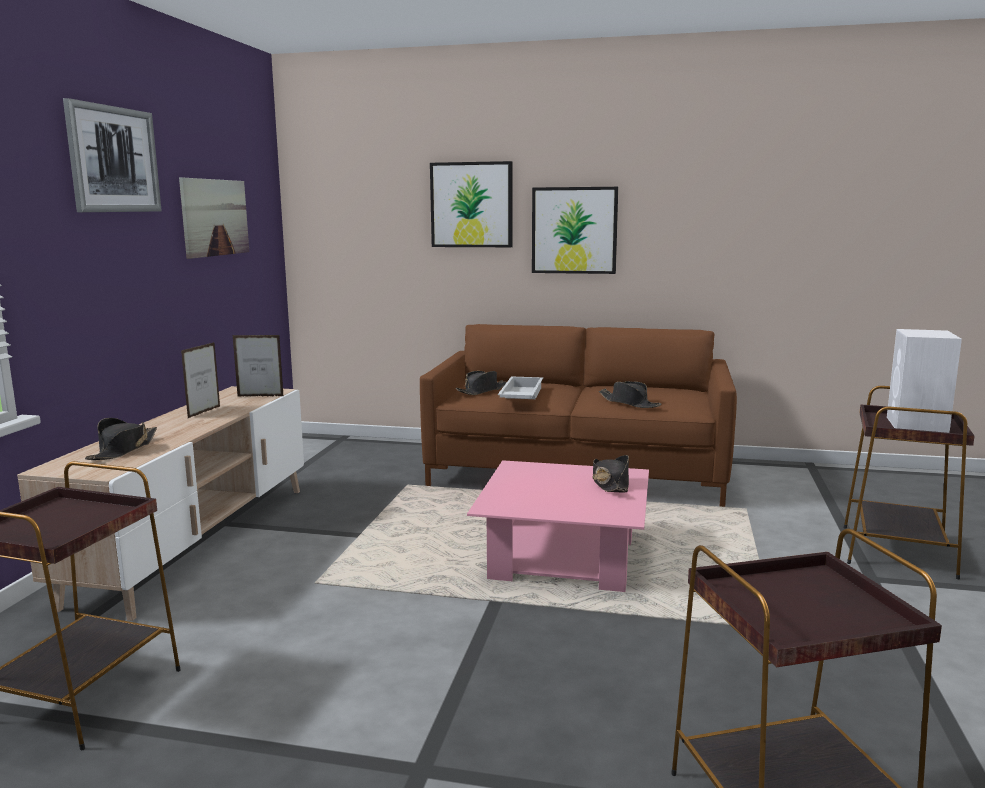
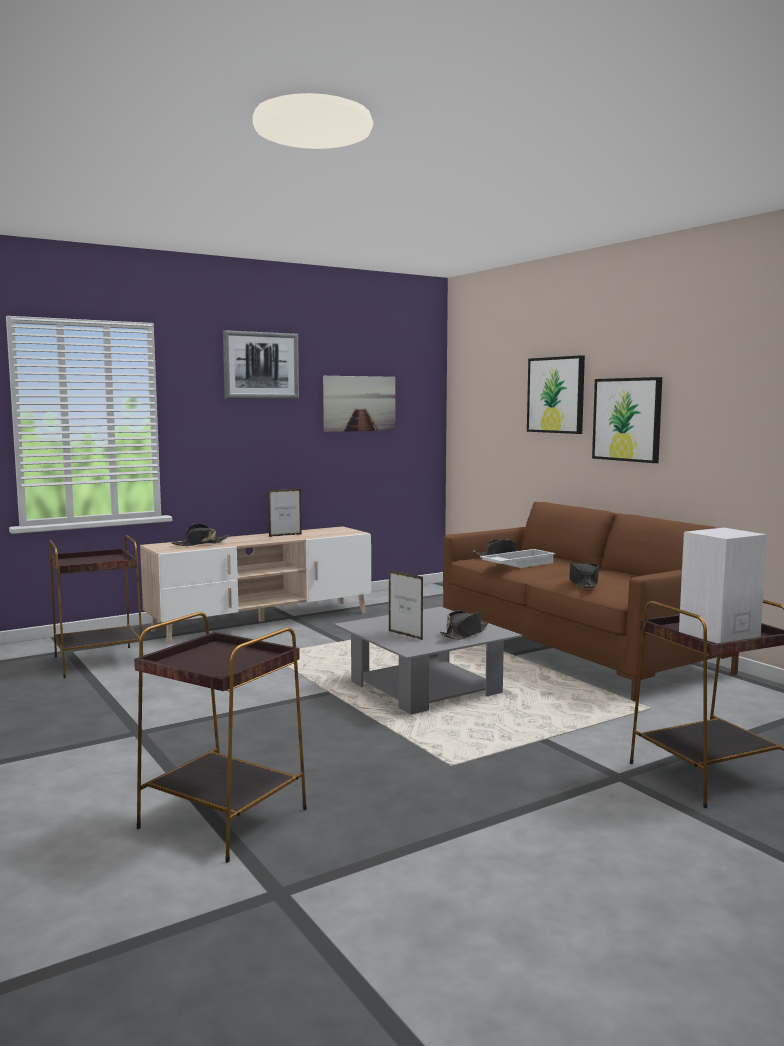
camera: 45 degrees right, 5 degrees down
(260, 396) = (337, 533): picture frame -> picture frame (405, 635)
(563, 557) = (425, 688): pink coffee table -> grey coffee table

